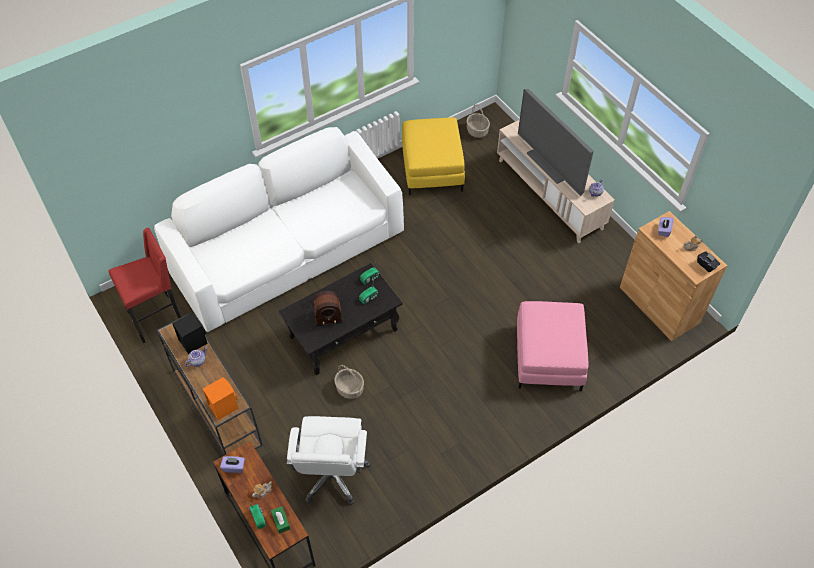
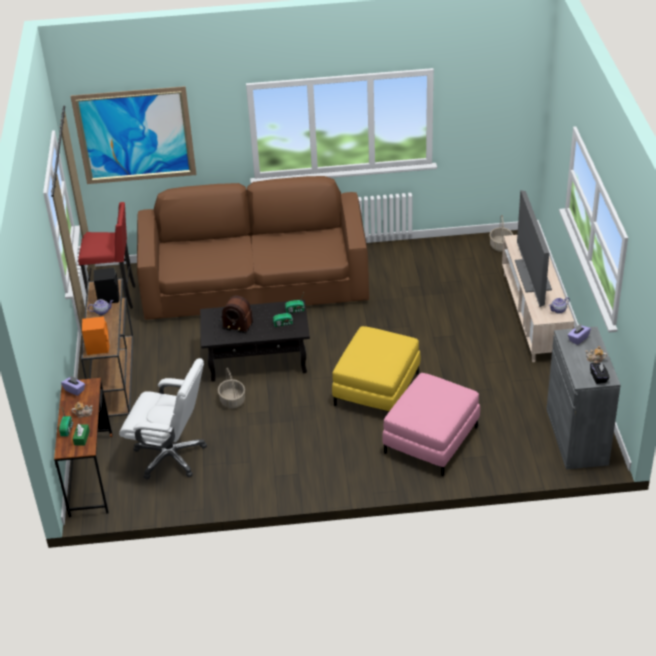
camera: 30 degrees right, 15 degrees down
(134, 154) = (135, 136): none -> picture
(288, 253) = (255, 287): white sofa -> brown sofa
(332, 475) = (171, 456): white office chair -> white office chair turned 105 degrees counterclockwise
(432, 169) = (433, 263): yellow ottoman -> yellow ottoman (377, 389)
(659, 305) = (576, 436): brown cabinet -> grey cabinet

